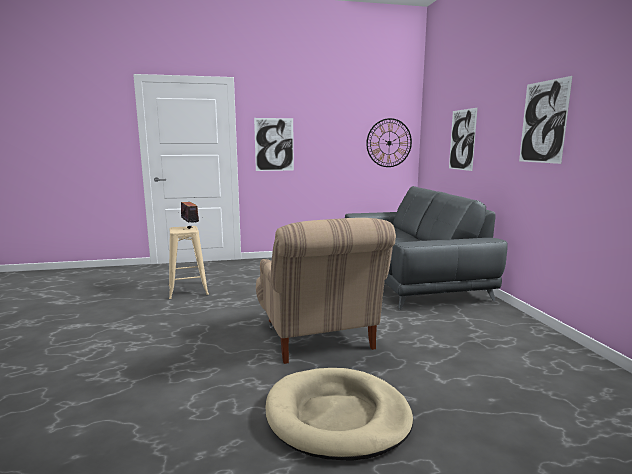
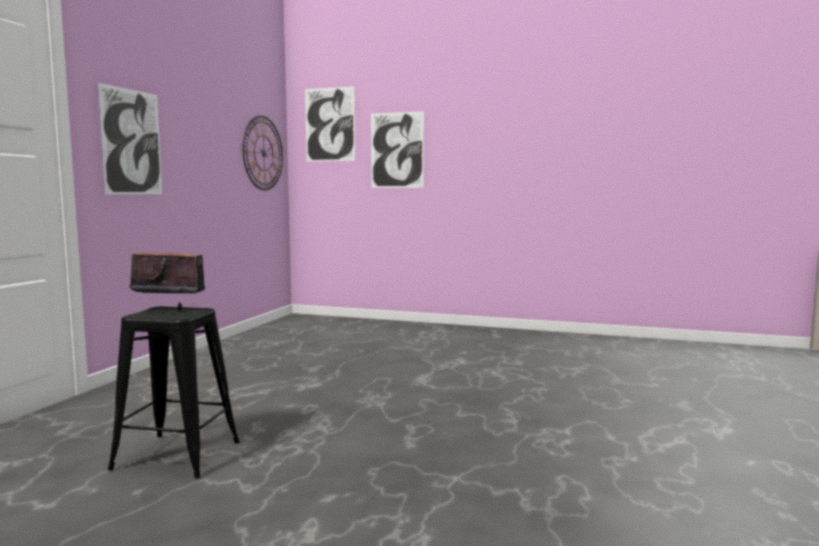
camera: 60 degrees left, 5 degrees down
(188, 290) = (176, 455): beige stool -> black stool
(319, 338) = (516, 406): beige armchair -> none
(337, 416) = (711, 435): beige dog bed -> none
(409, 277) = (383, 335): grey sofa -> none
(543, 122) = (537, 131): picture -> picture (330, 124)

